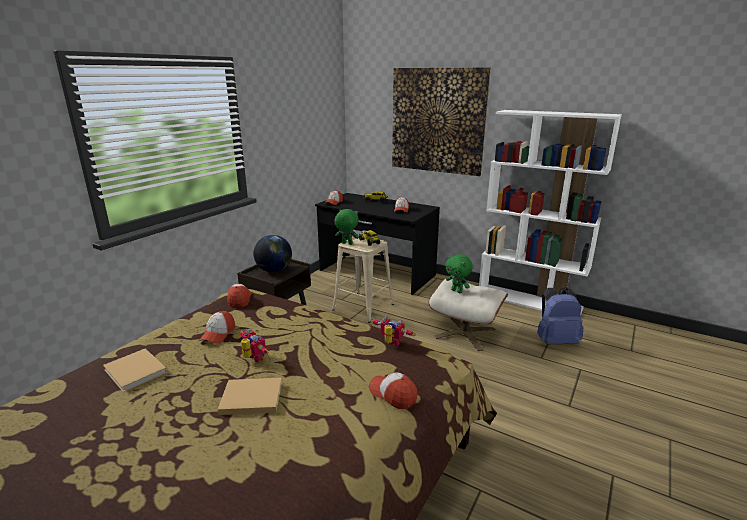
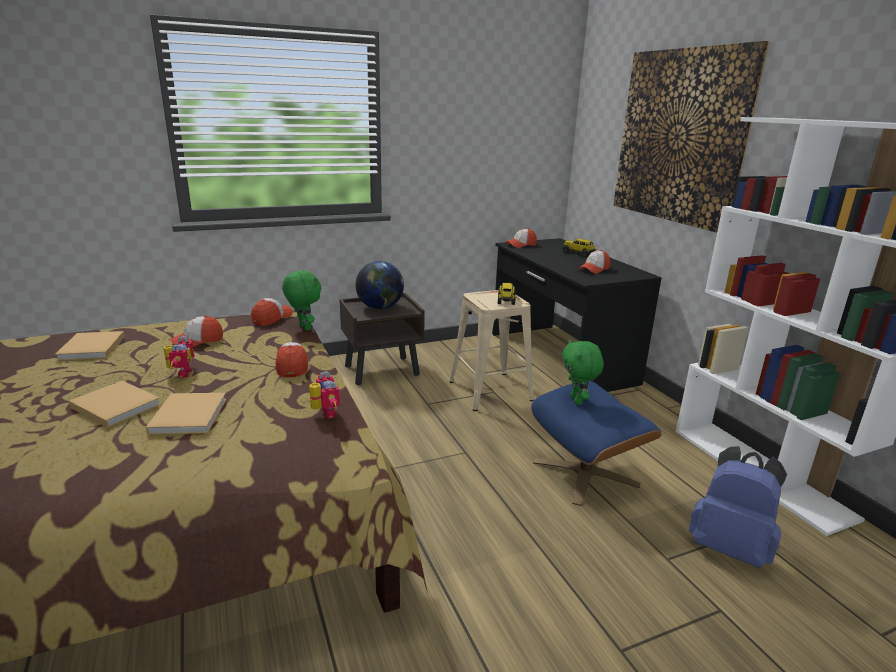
camera: 35 degrees right, 0 degrees up
(314, 380) = (190, 414): none -> beige book
(346, 244) = (474, 295): green plush toy -> green plush toy (304, 328)
(393, 394) = (226, 465): cap -> cap (292, 366)
(465, 333) = (585, 473): beige ottoman -> blue ottoman

